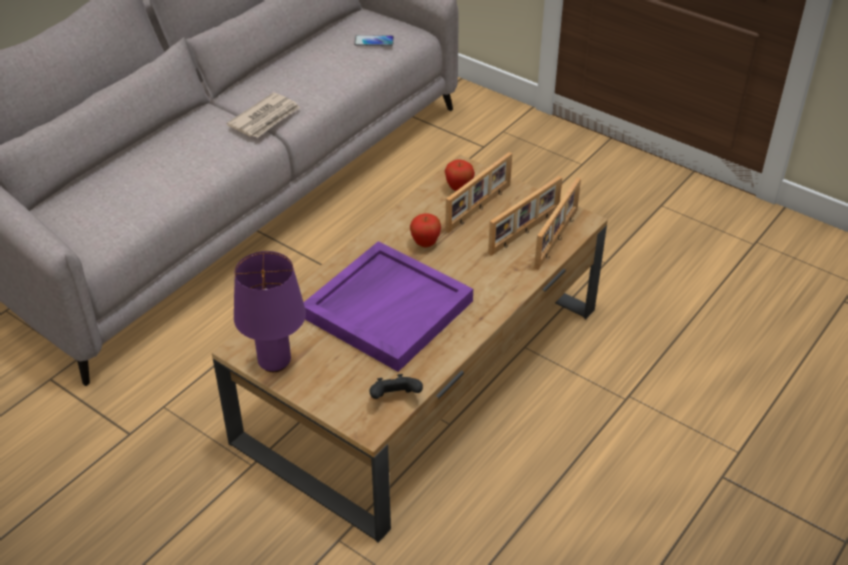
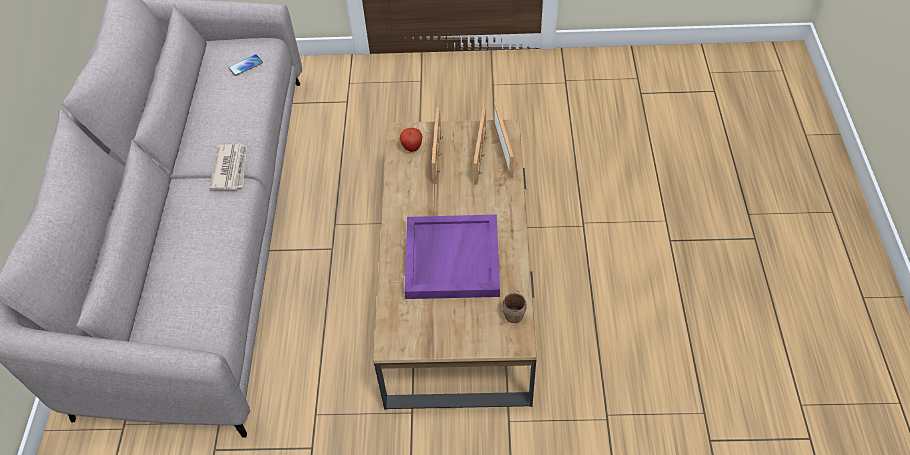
camera: 35 degrees left, 10 degrees up
(275, 361) = (420, 339): purple table lamp -> none
(395, 398) = (515, 315): black game controller -> brown mug
(425, 243) = (430, 200): apple -> none

